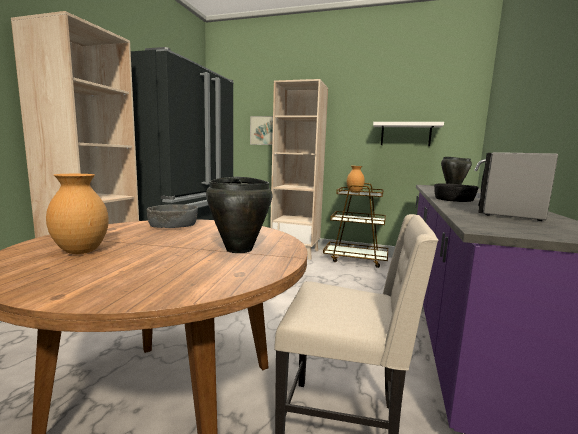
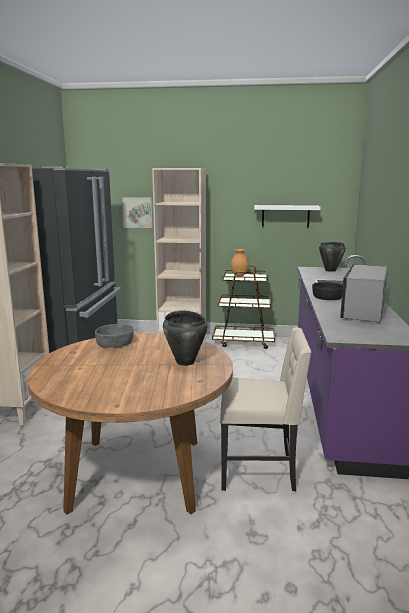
camera: 10 degrees left, 5 degrees up
(82, 251) = (84, 375): brown vase -> none

